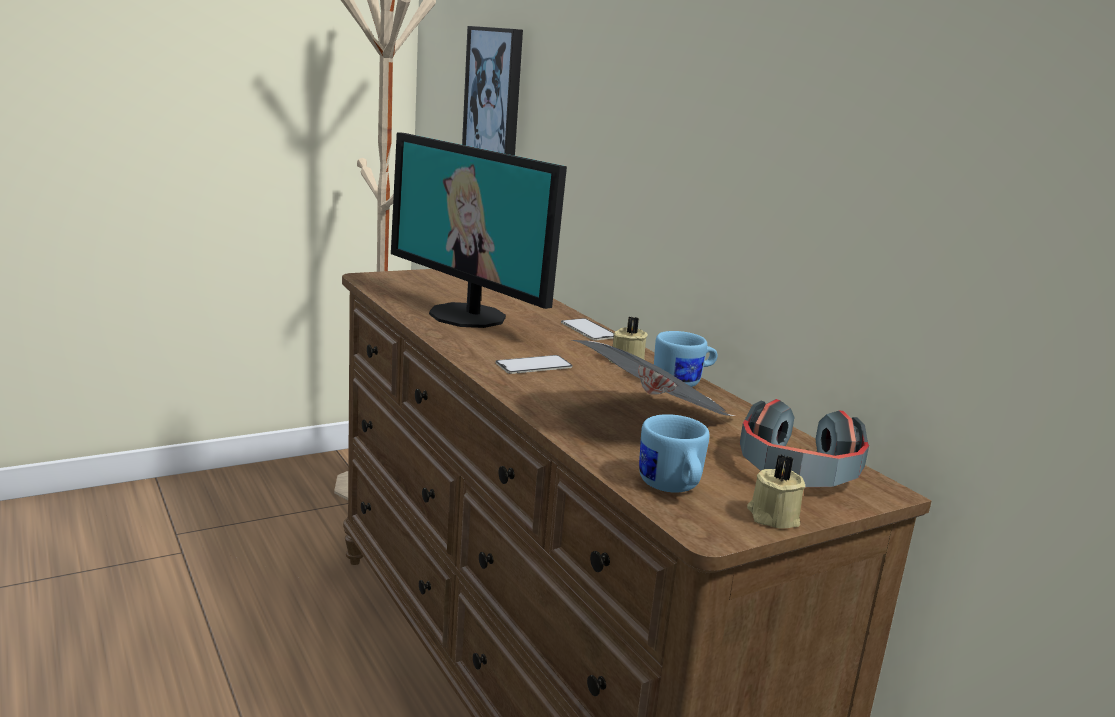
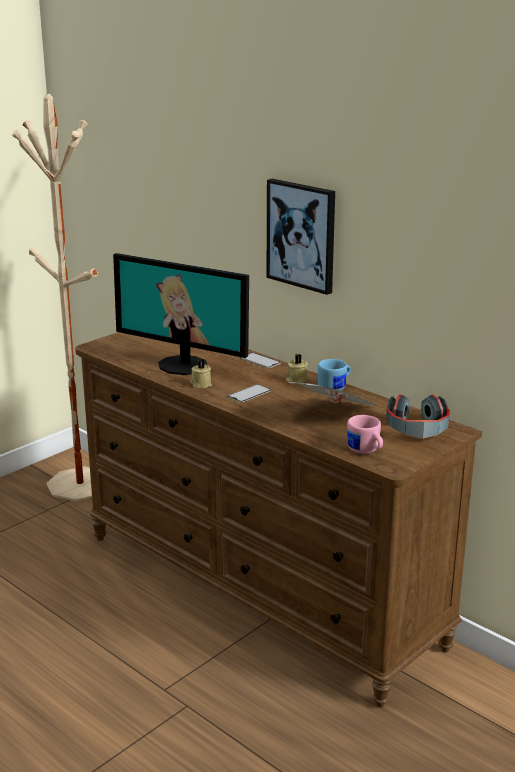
camera: 15 degrees left, 5 degrees up
(495, 94) = (144, 200): picture -> picture (302, 235)
(671, 488) = (365, 451): blue mug -> pink mug
(772, 517) = (416, 455): beige candle -> beige candle (200, 384)

